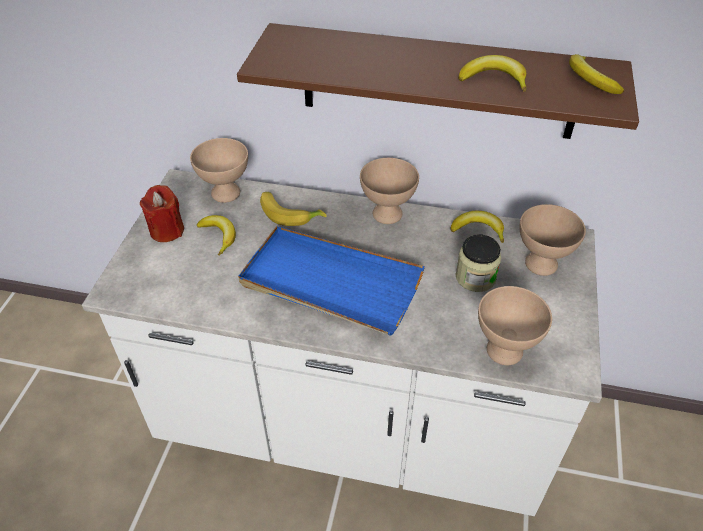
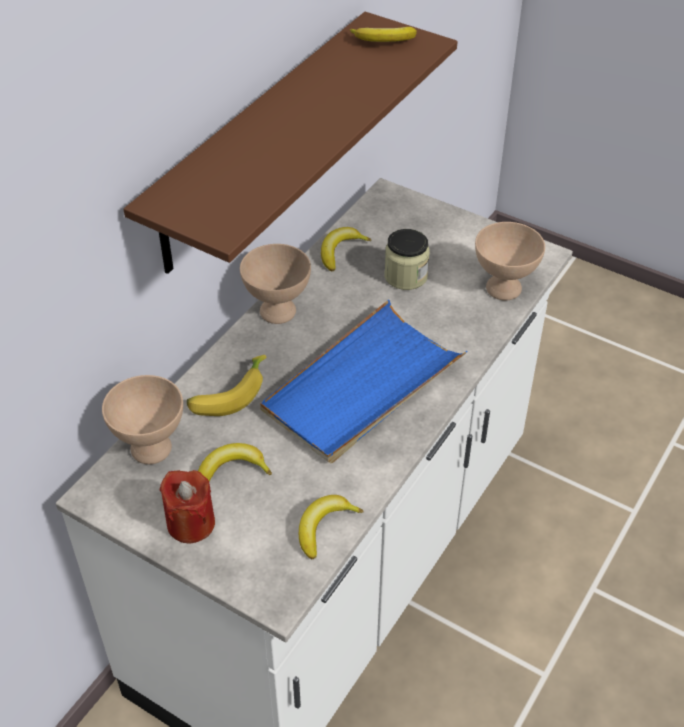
camera: 70 degrees left, 0 degrees up
(493, 79) = (351, 90): banana -> banana (324, 527)
(540, 265) = (410, 228): beige bowl -> none

